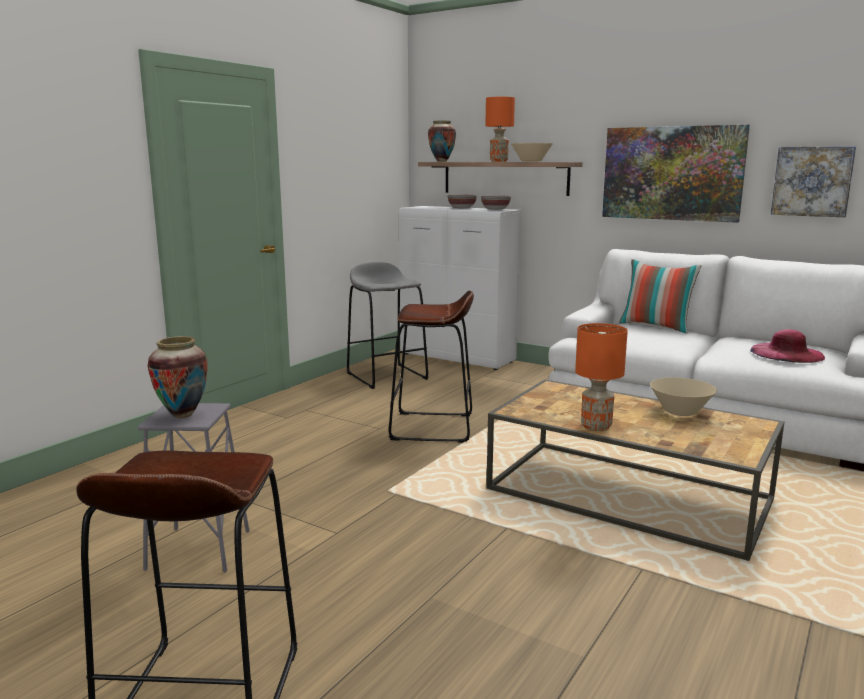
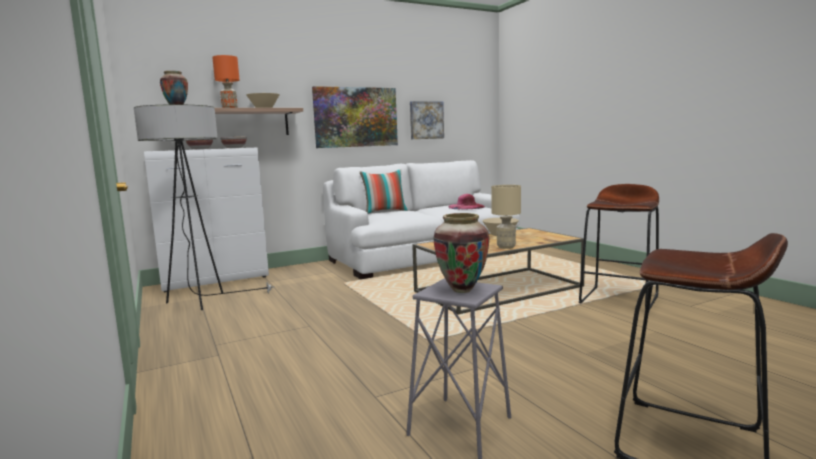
camera: 60 degrees left, 5 degrees down
(387, 376) = (201, 305): grey stool -> floor lamp
(432, 427) = (337, 310): brown stool -> brown stool (619, 300)
(596, 427) = (506, 247): orange table lamp -> beige table lamp

